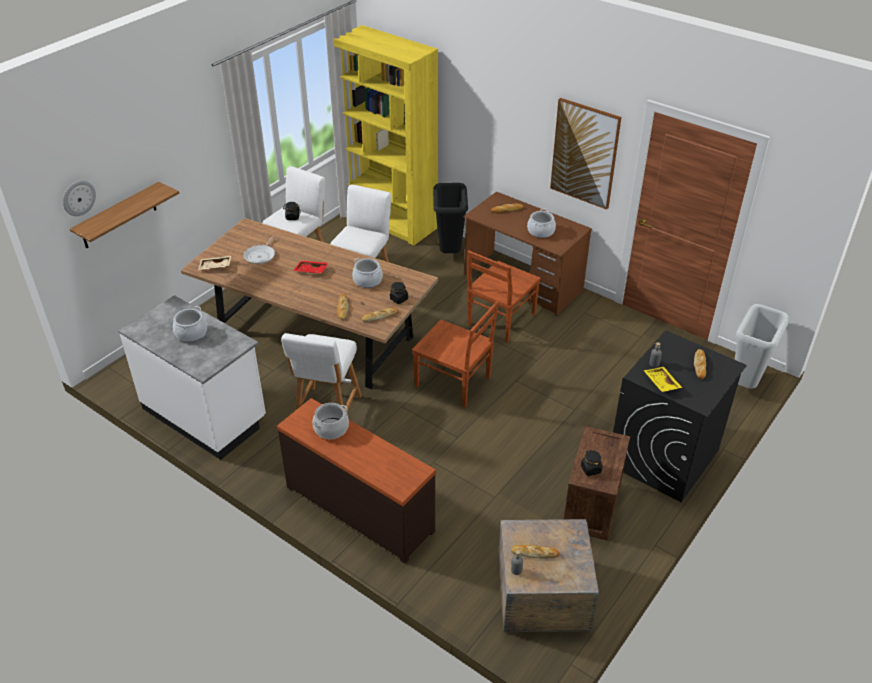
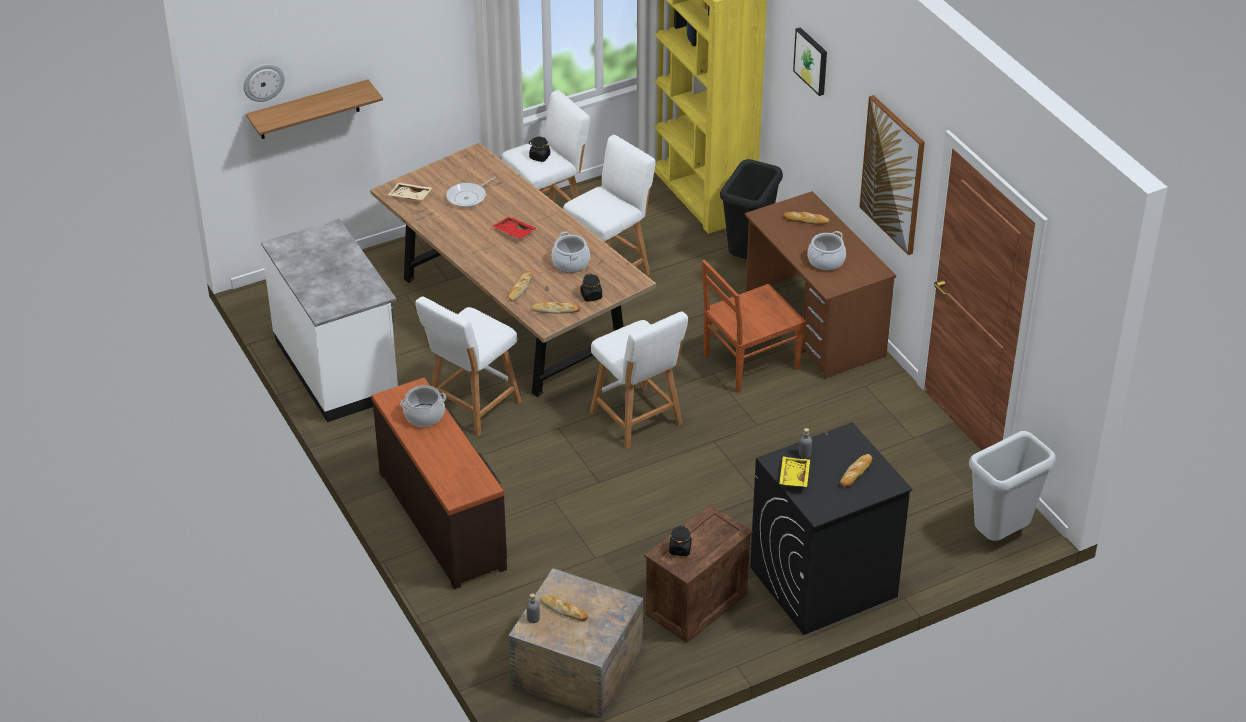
camera: 25 degrees right, 0 degrees up
(191, 333) = (332, 267): cooking pot -> none
(454, 382) = (638, 420): brown chair -> white stool
(489, 92) = (812, 60): none -> picture

